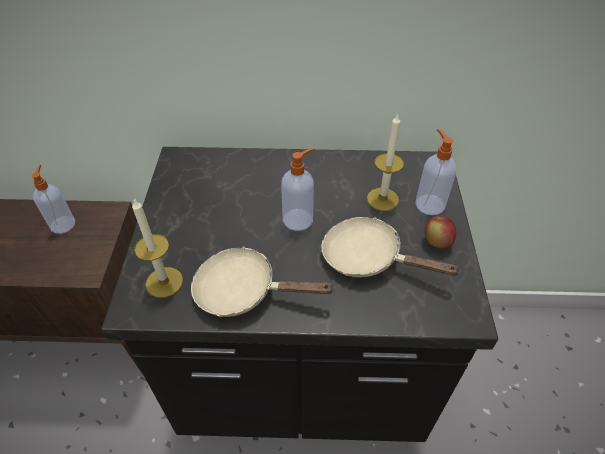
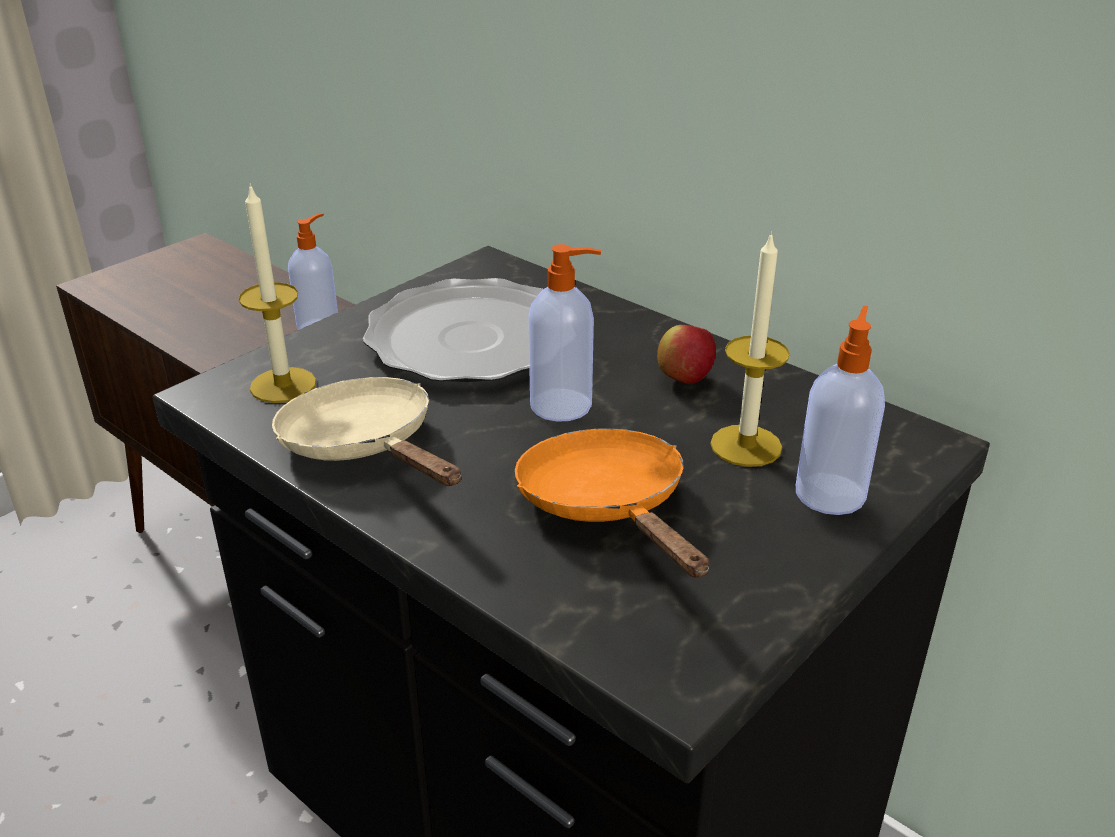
camera: 40 degrees right, 15 degrees down
(220, 206) = (469, 339): none -> plate
(368, 258) = (608, 506): beige frying pan -> orange frying pan
(436, 242) = (766, 550): apple -> apple (684, 379)

